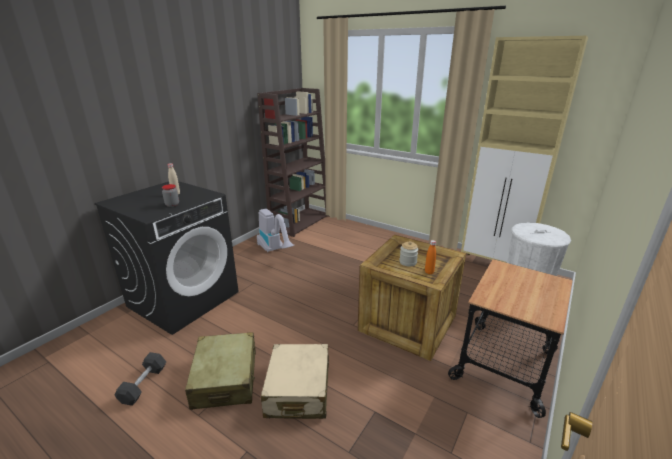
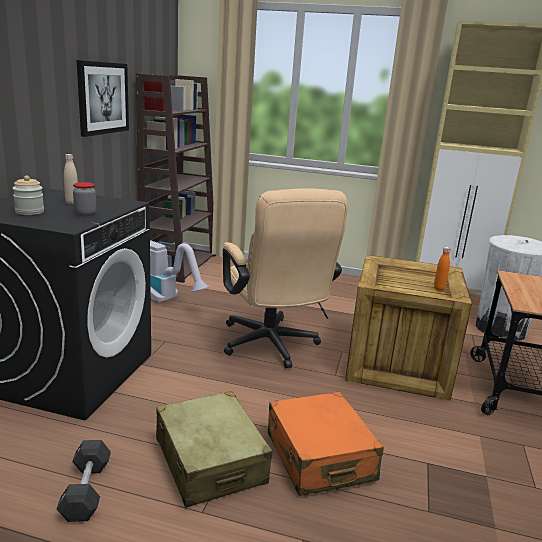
camera: 20 degrees left, 5 degrees down
(227, 114) = (103, 98): none -> picture
(298, 390) = (319, 457): beige suitcase -> orange suitcase
(322, 295) = (272, 347): none -> beige office chair
(408, 262) = (406, 281): jar -> jar (29, 212)

